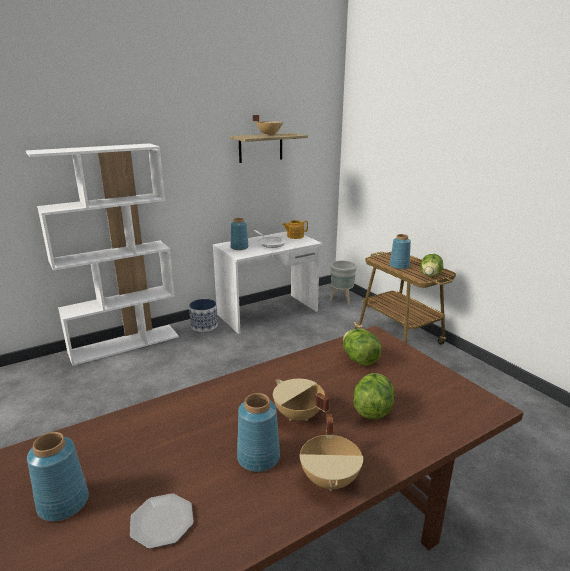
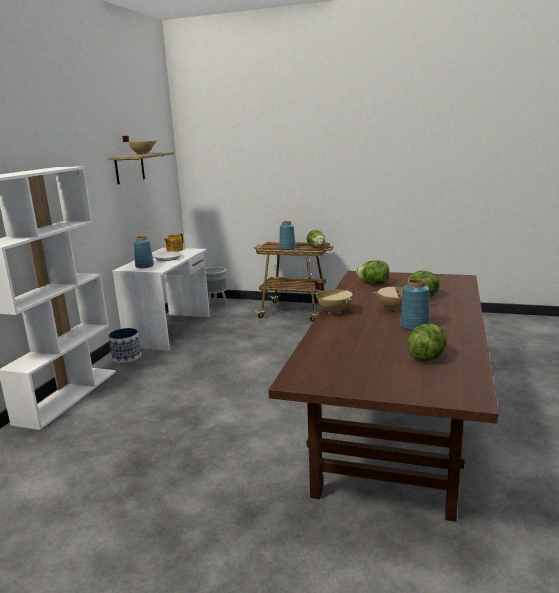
camera: 40 degrees left, 5 degrees down
(63, 502) = (367, 376): blue vase -> none
(161, 521) = (426, 357): plate -> lettuce
(331, 479) = (457, 318): beige cooking pot -> beige cooking pot (334, 311)

